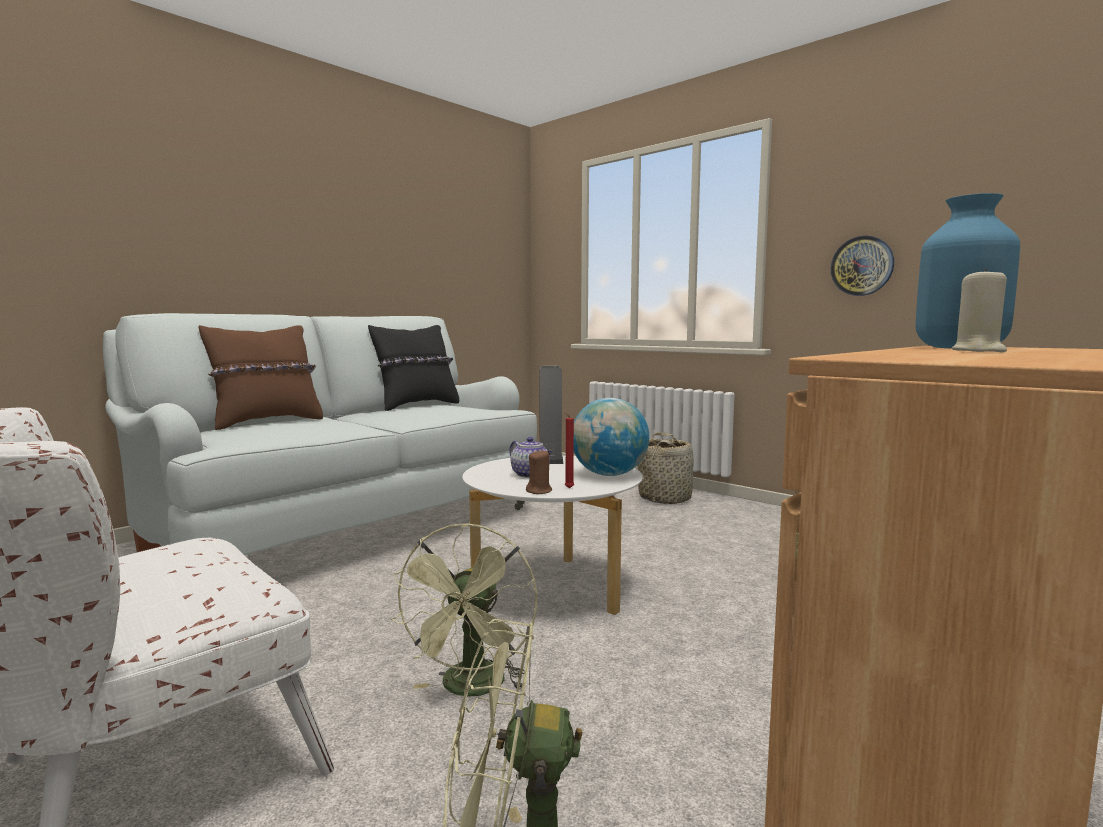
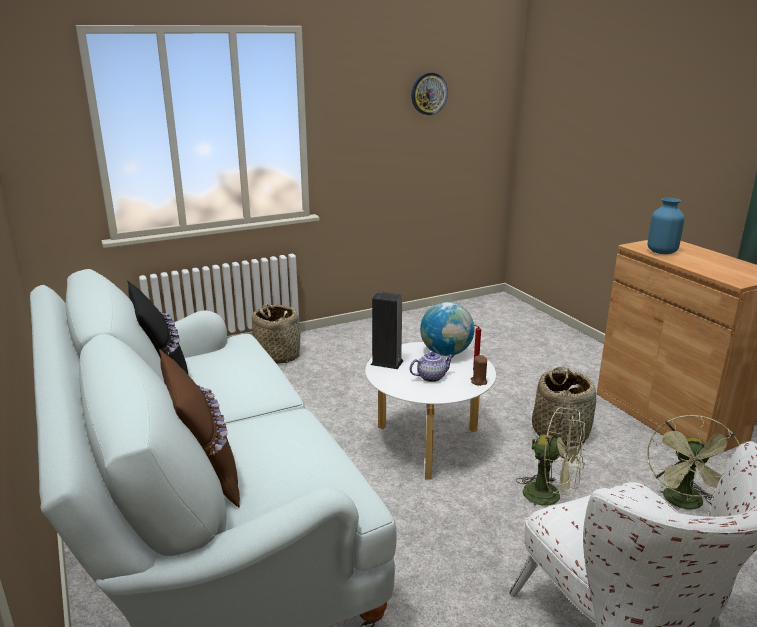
camera: 70 degrees left, 15 degrees up
(680, 687) = (560, 432): none -> basket
(862, 266) = (374, 149): wall clock -> wall clock (428, 94)
(978, 351) = (691, 258): beige candle -> none

